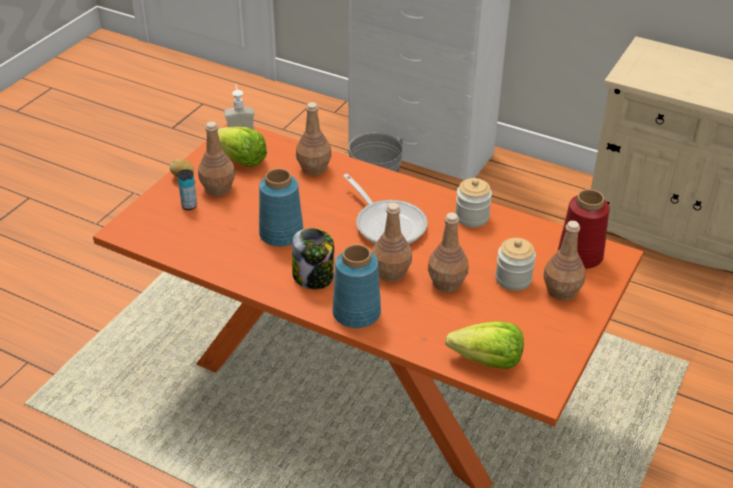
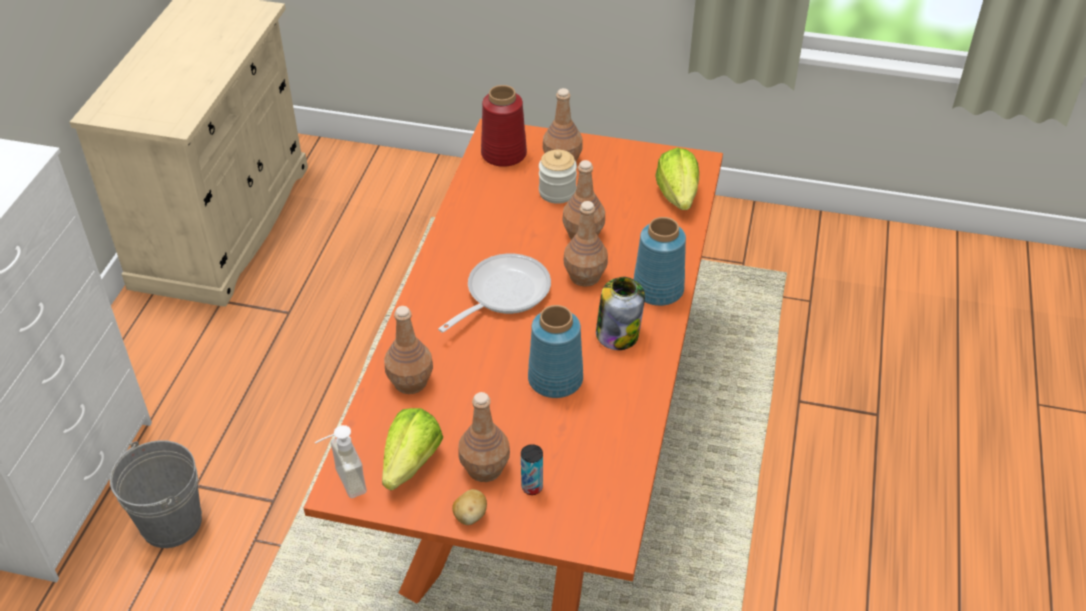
camera: 105 degrees left, 5 degrees up
(472, 217) = (467, 231): jar -> none

